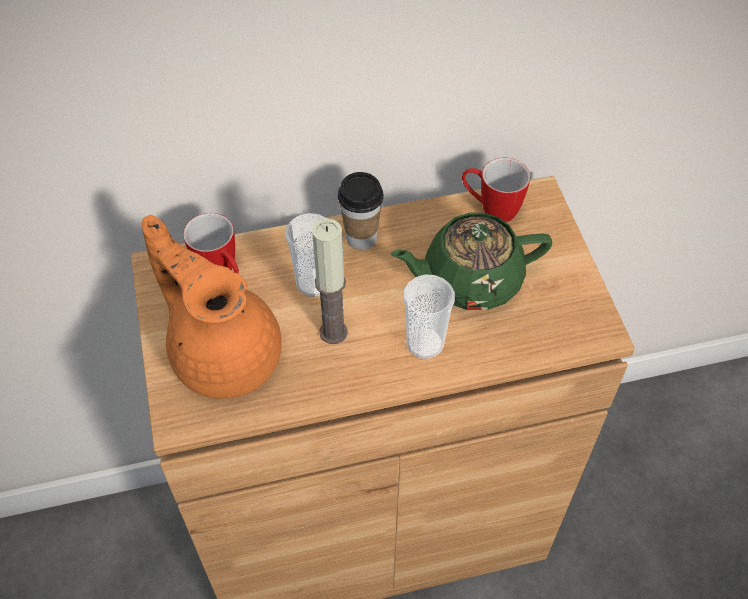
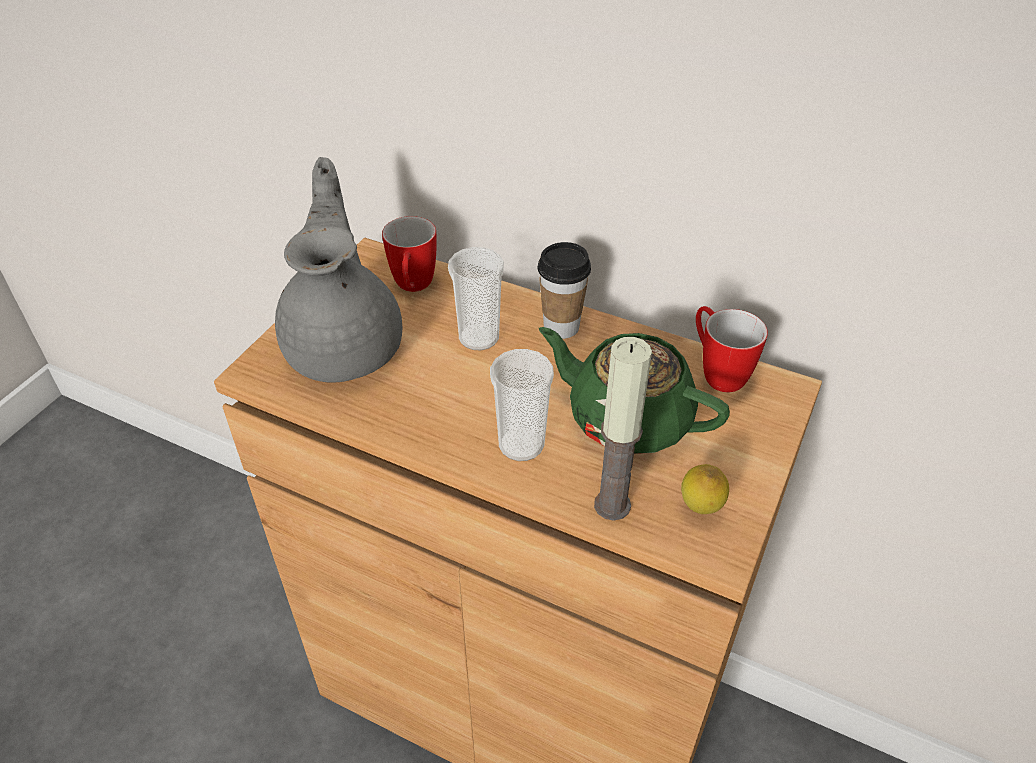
camera: 40 degrees right, 10 degrees down
(224, 352) = (346, 345): orange teapot -> grey teapot
(333, 332) = (451, 384): candle -> candle (612, 505)
(567, 313) = (700, 509): none -> lemon

